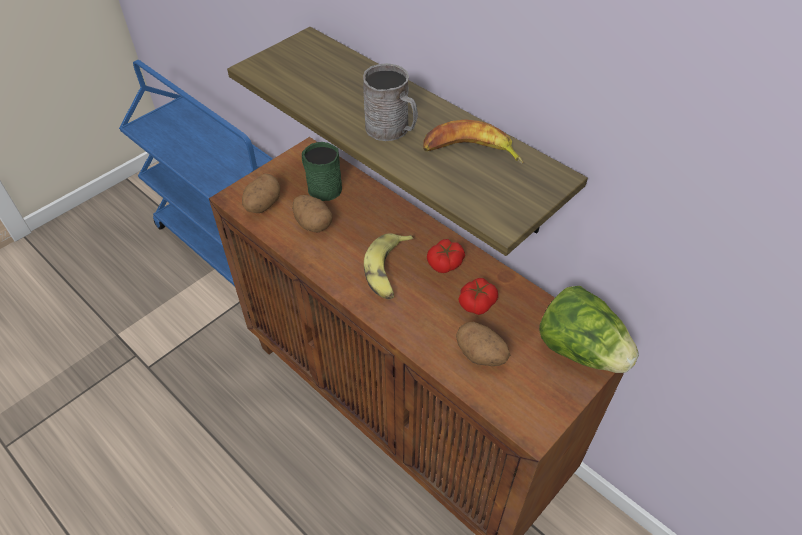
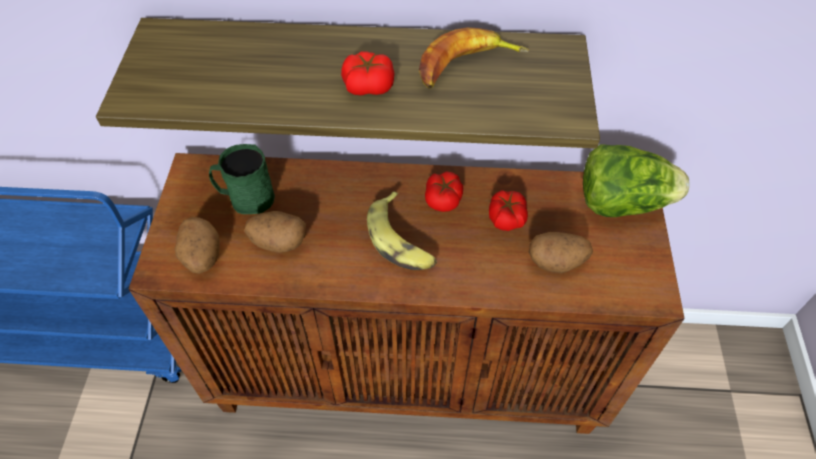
camera: 40 degrees left, 5 degrees up
(392, 130) = (368, 85): grey mug -> tomato

